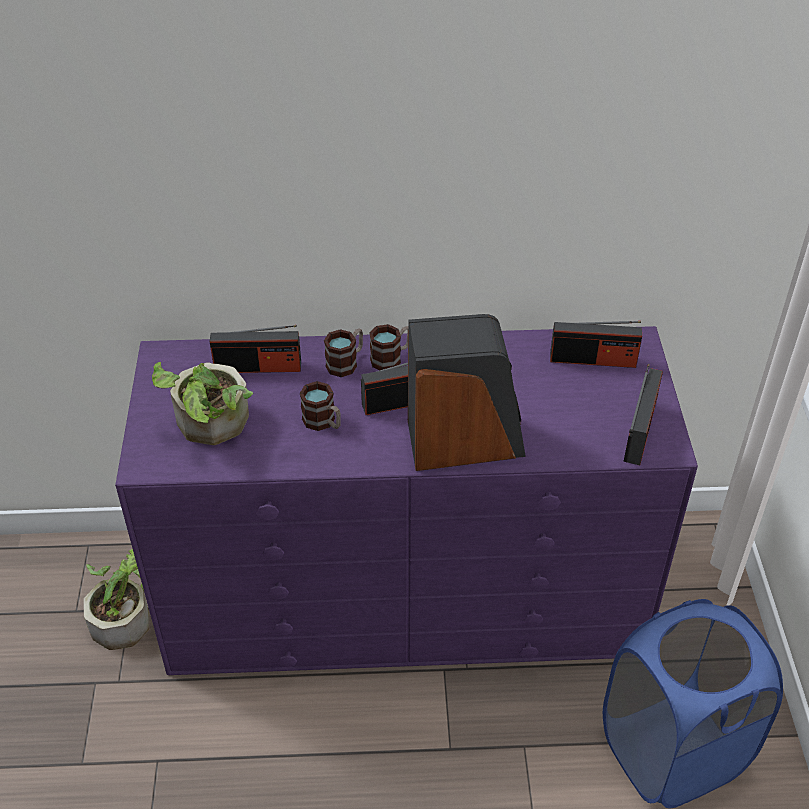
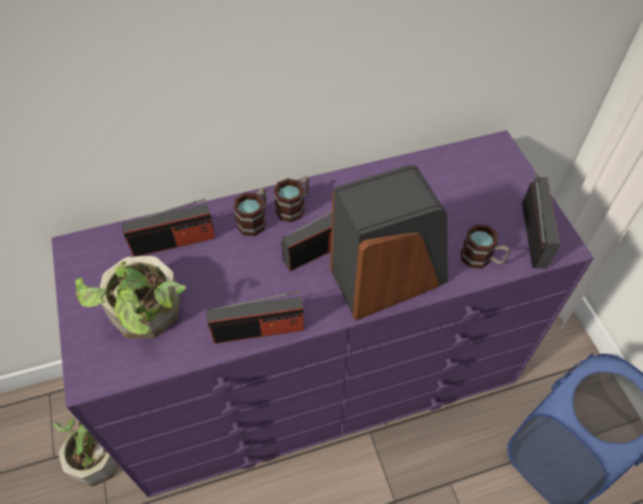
camera: 15 degrees left, 10 degrees up
(323, 422) = (253, 288): mug -> mug (482, 259)
(593, 359) = (468, 172): radio -> radio (258, 330)

